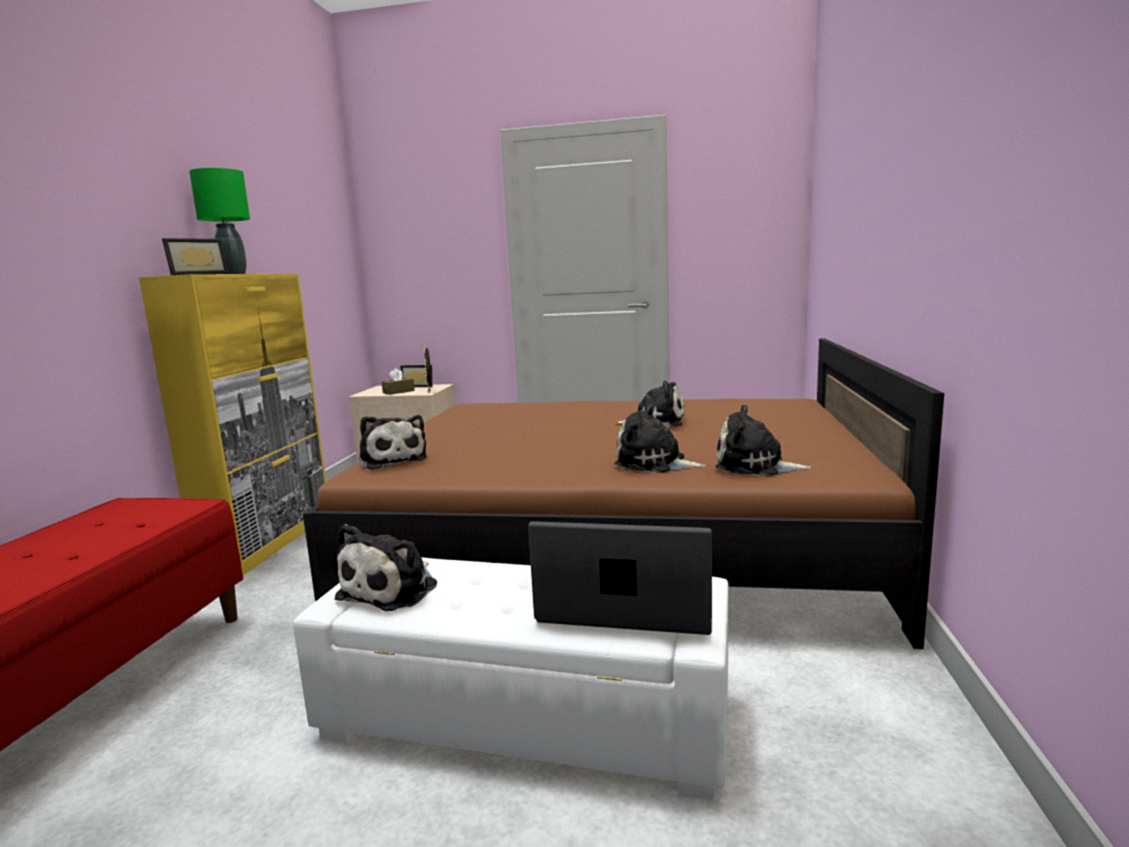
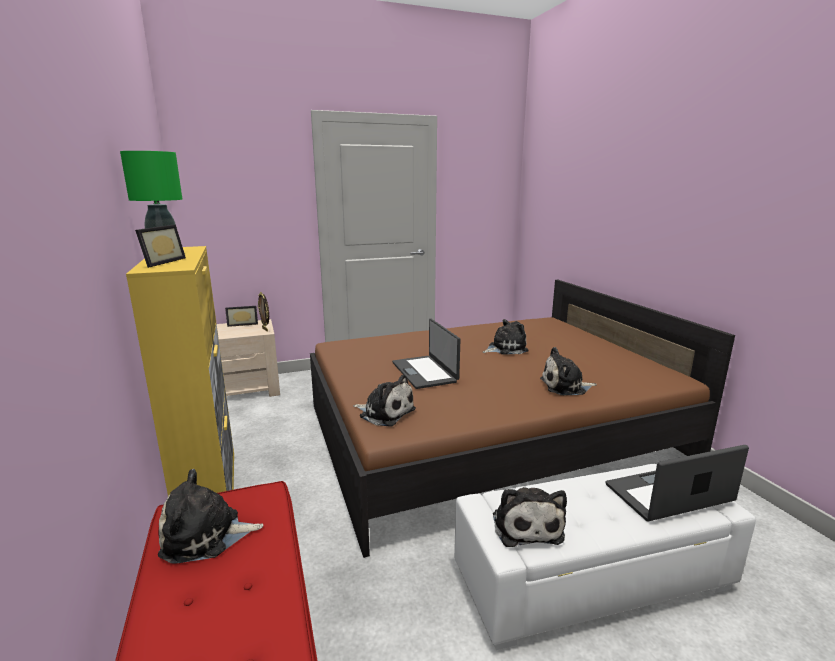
camera: 30 degrees left, 5 degrees up
(398, 392) = (235, 332): brown tissue box -> none
(507, 434) = (425, 372): none -> laptop
(755, 466) = (620, 380): plush toy -> plush toy (206, 535)

